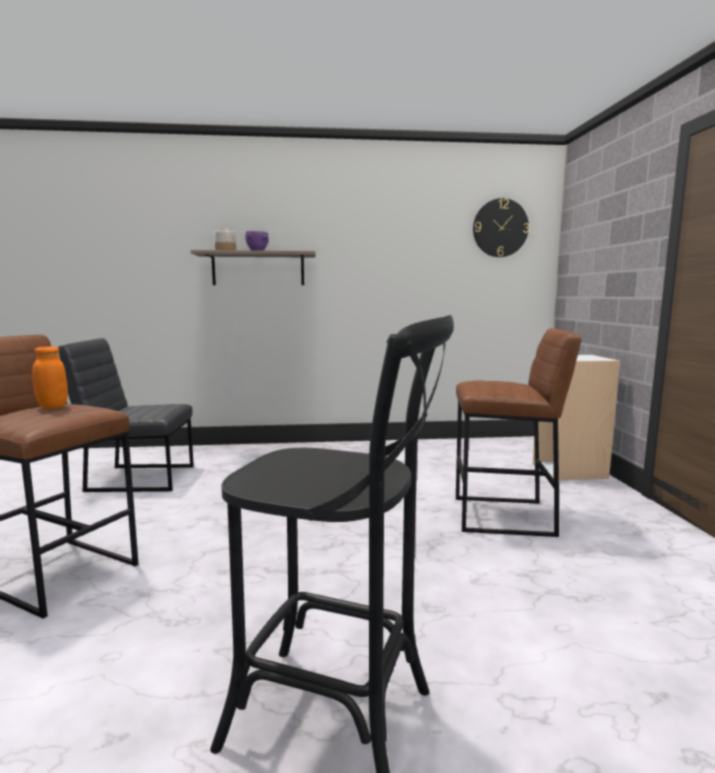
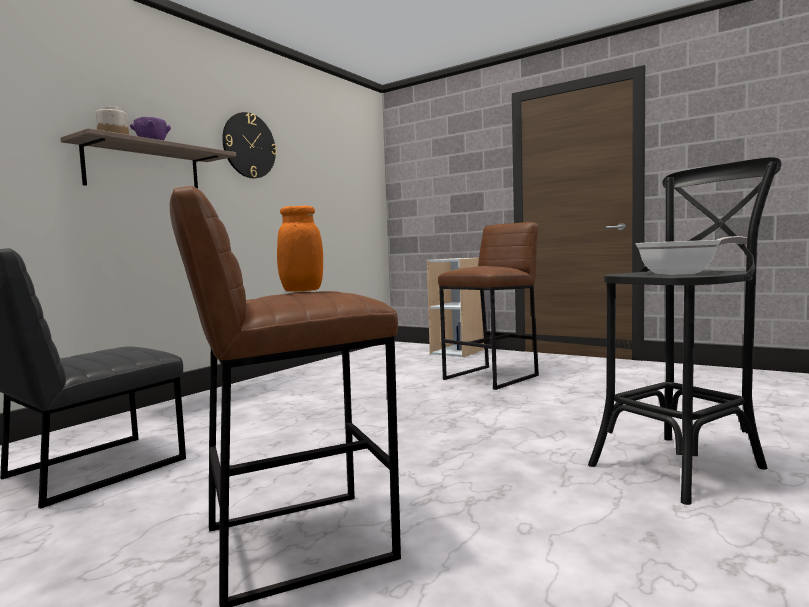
camera: 50 degrees left, 5 degrees down
(319, 477) = (684, 273): none -> frying pan
(500, 228) = (351, 154): wall clock -> wall clock (249, 145)

